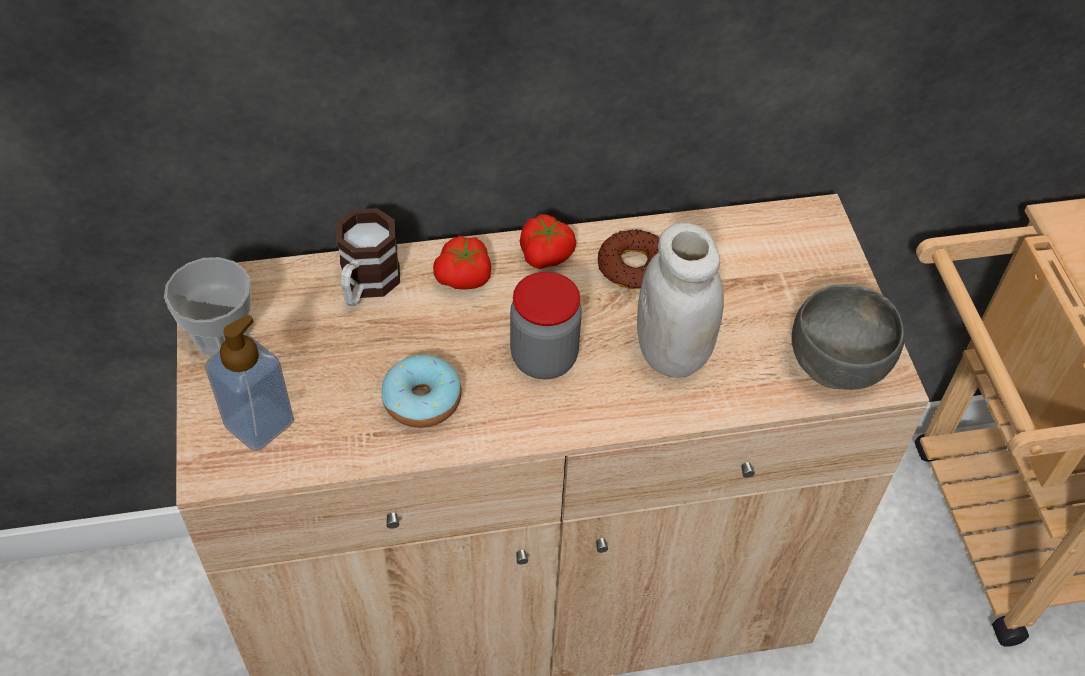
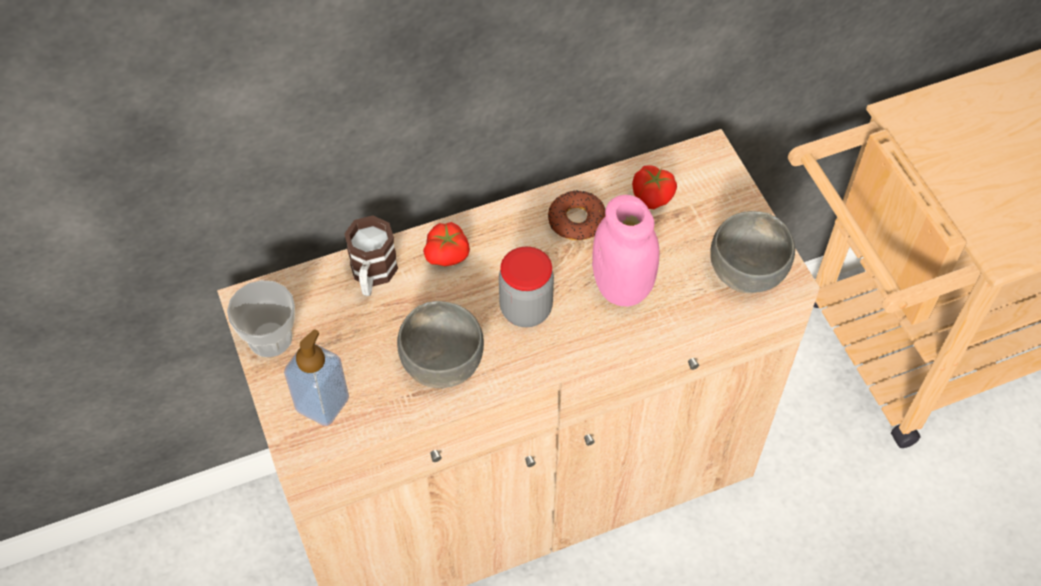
camera: 10 degrees left, 5 degrees up
(422, 400) = (442, 361): donut -> grey bowl
(547, 254) = (507, 223): tomato -> tomato (653, 196)
(671, 354) = (622, 287): white jar -> pink jar

